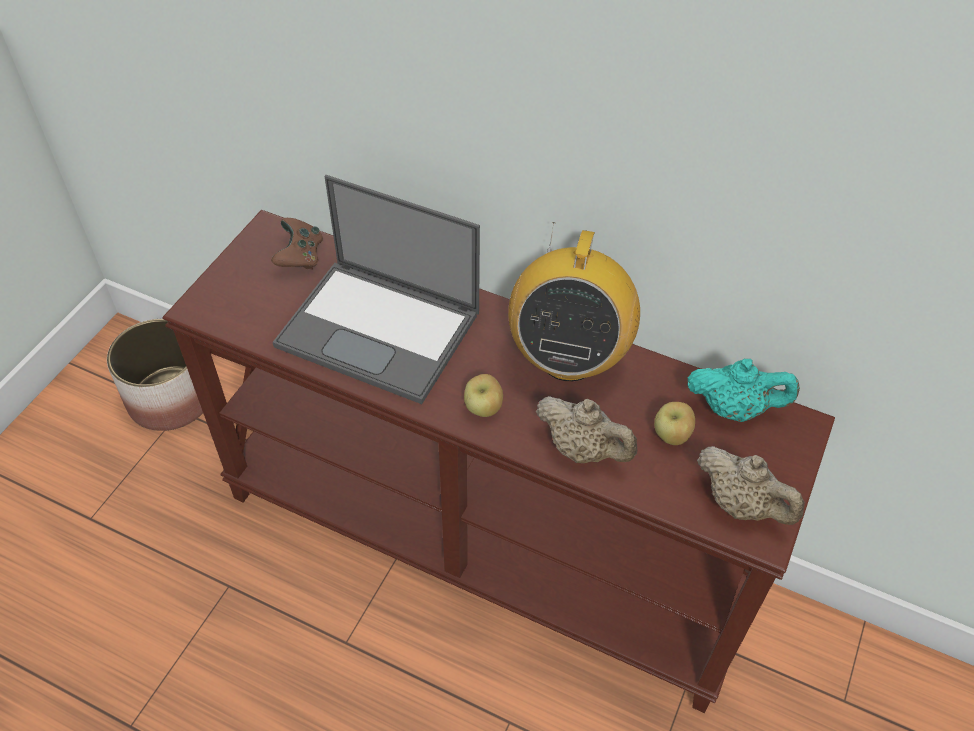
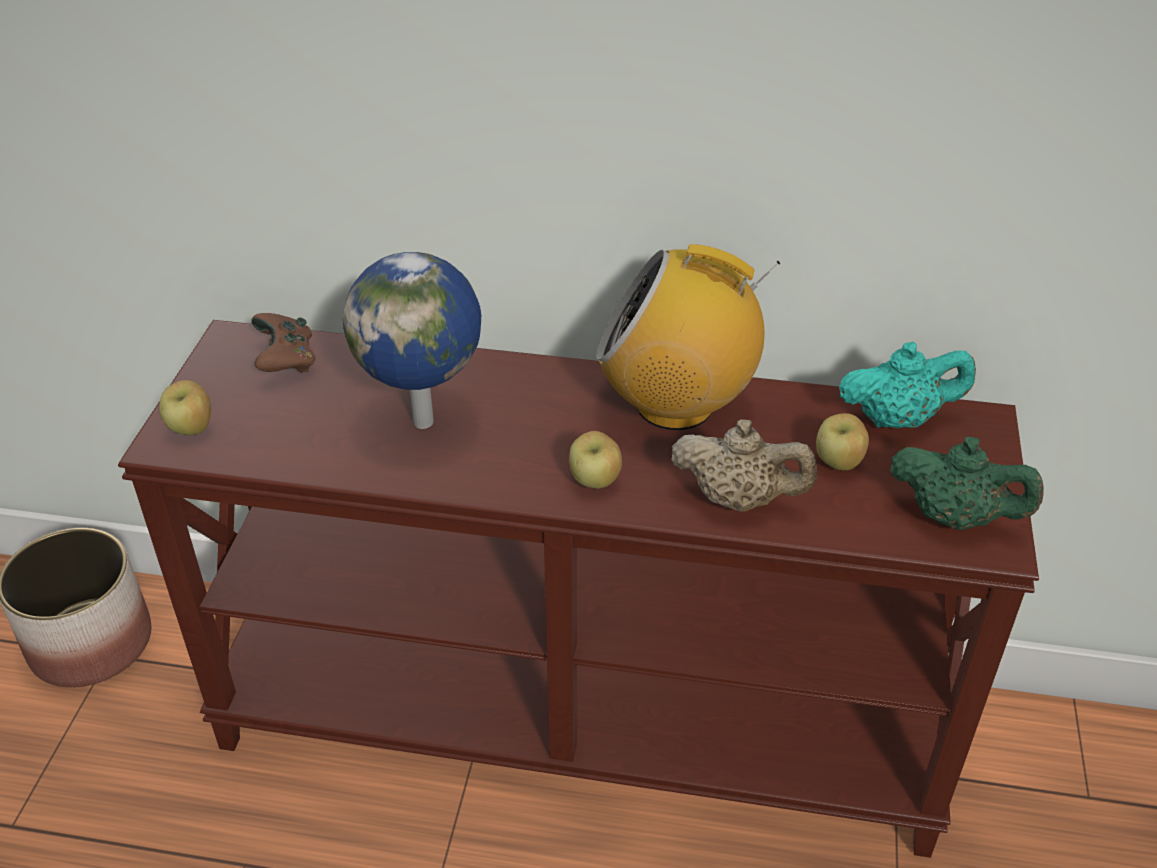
camera: 15 degrees left, 10 degrees down
(219, 300) = (192, 429): none -> apple
(381, 329) = (426, 421): laptop -> globe
(568, 357) = (676, 404): radio -> radio turned 105 degrees clockwise
(741, 504) = (954, 517): beige teapot -> green teapot

